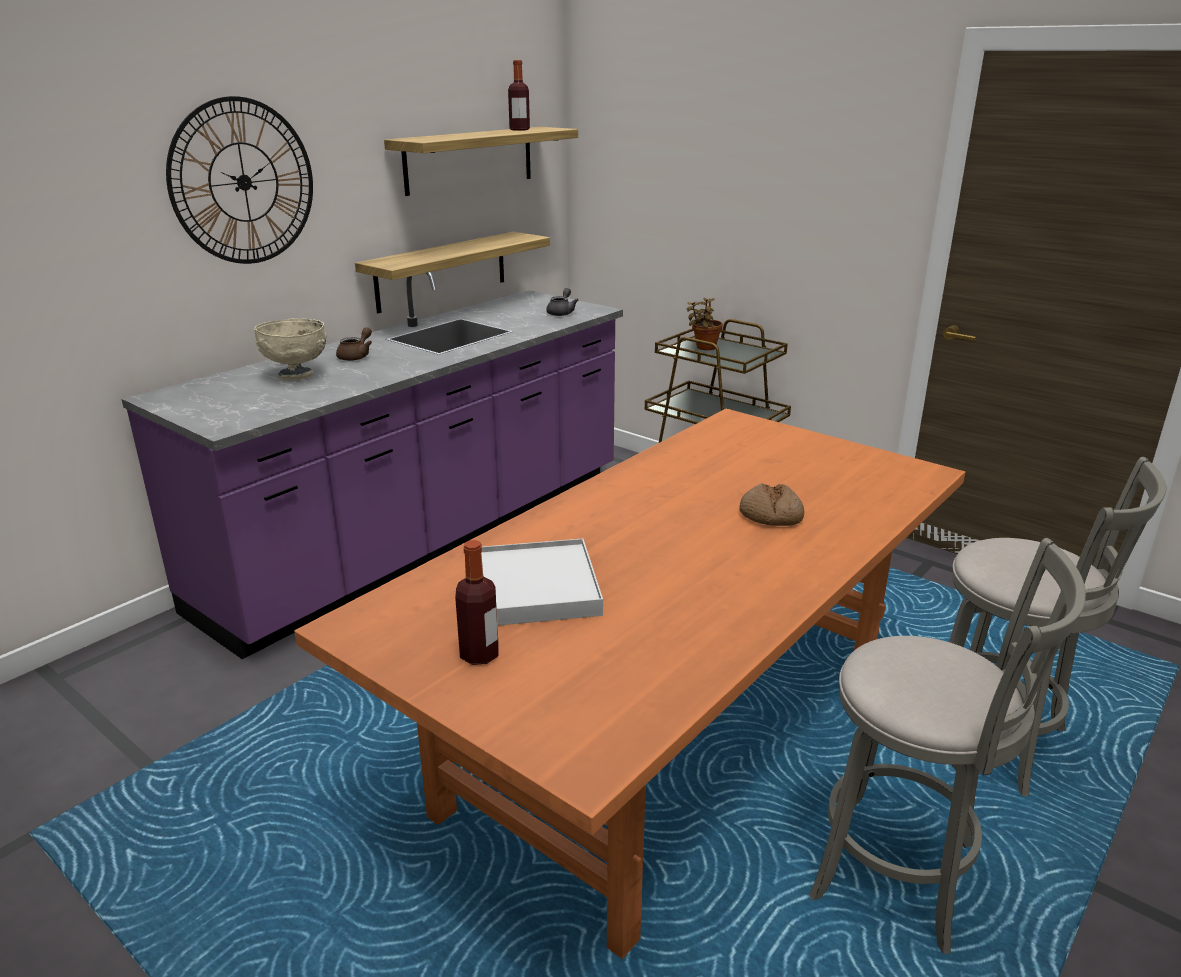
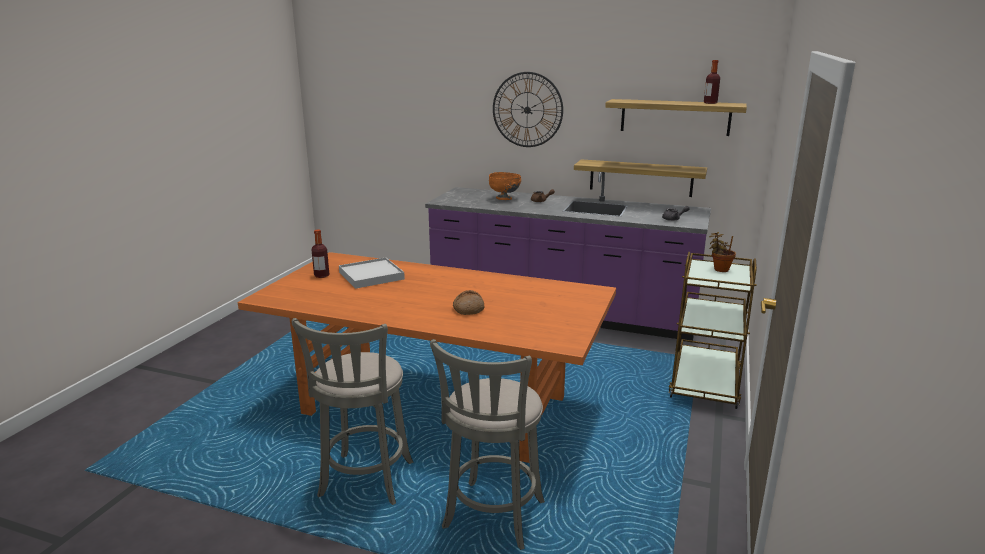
camera: 70 degrees right, 5 degrees down
(297, 376) = (504, 199): beige bowl -> orange bowl

